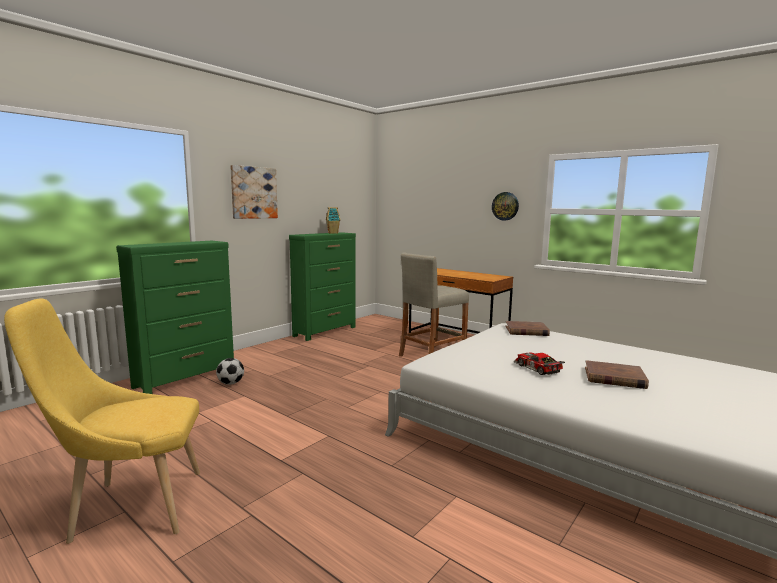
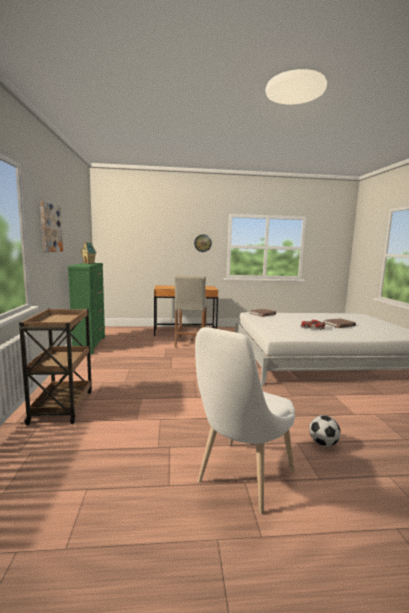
camera: 45 degrees left, 0 degrees up
(129, 507) = (242, 479): yellow chair -> white chair
(186, 378) = (62, 406): green dresser -> brown cart
(230, 383) = (110, 396): football -> football (323, 444)

